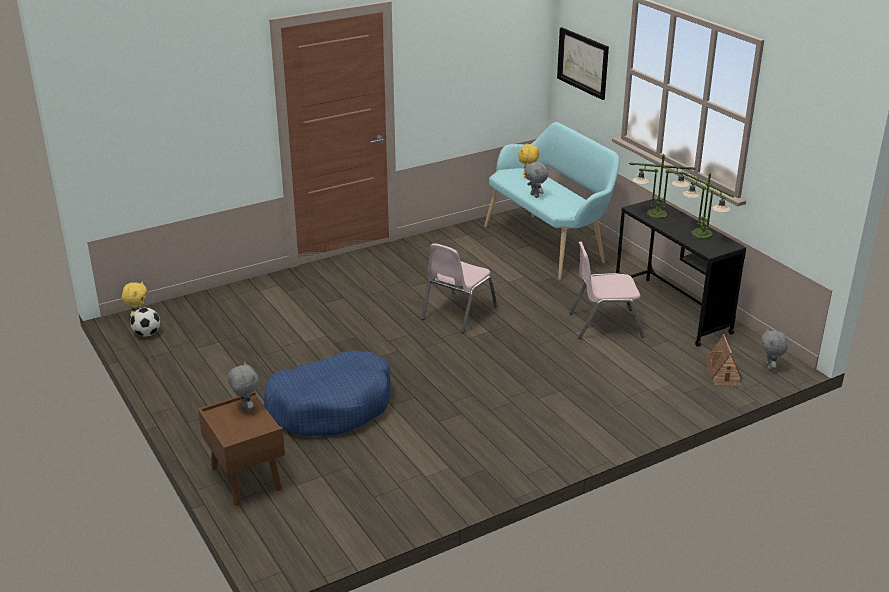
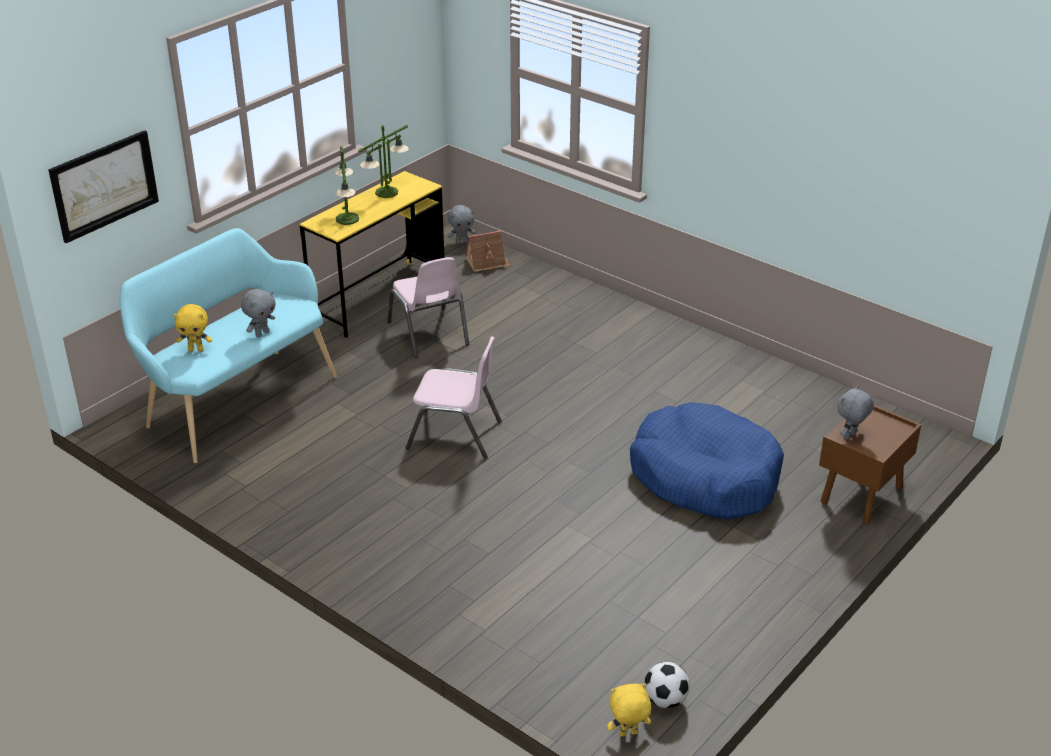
camera: 110 degrees left, 5 degrees up
(671, 311) = (379, 299): black desk -> yellow desk

